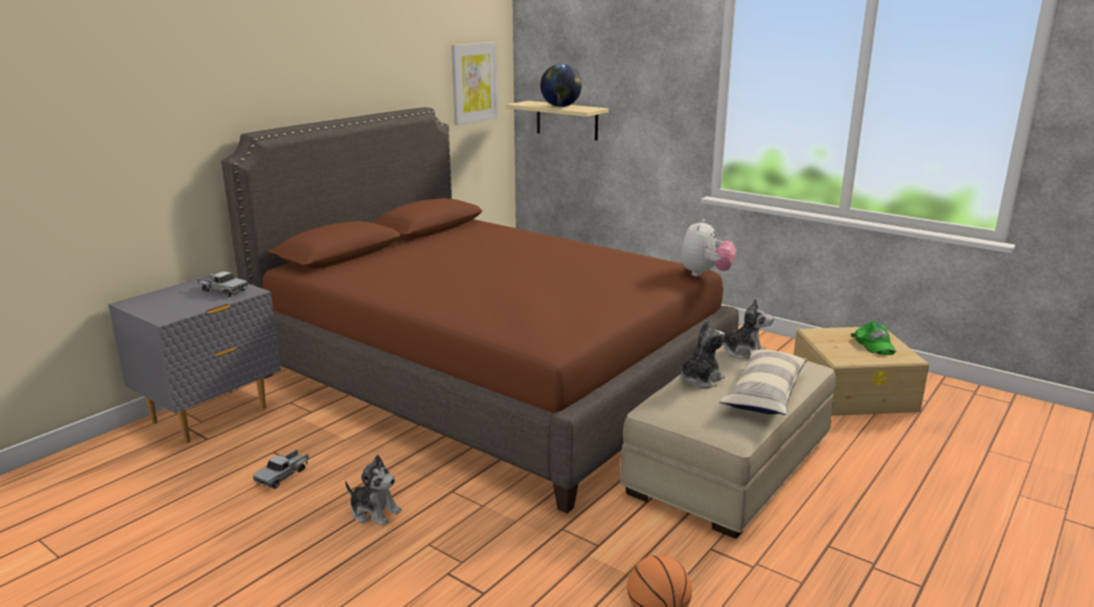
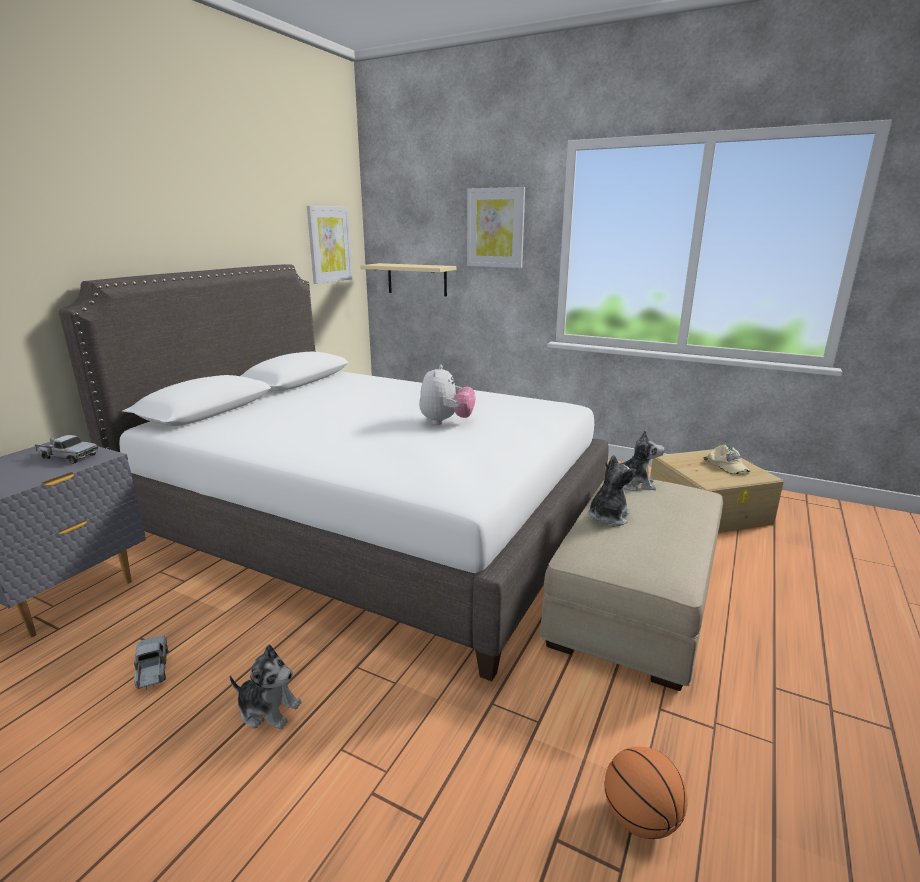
camera: 10 degrees left, 0 degrees up
(283, 475) = (152, 669): toy truck -> toy truck turned 135 degrees clockwise
(489, 380) = (371, 526): brown bed -> white bed
(561, 106) = (412, 265): globe -> none
(650, 70) = (495, 228): none -> picture
(705, 274) = (580, 409): plush toy -> plush toy (446, 422)
(764, 393) = (678, 527): pillow -> none
(874, 344) = (727, 465): green cap -> beige cap

